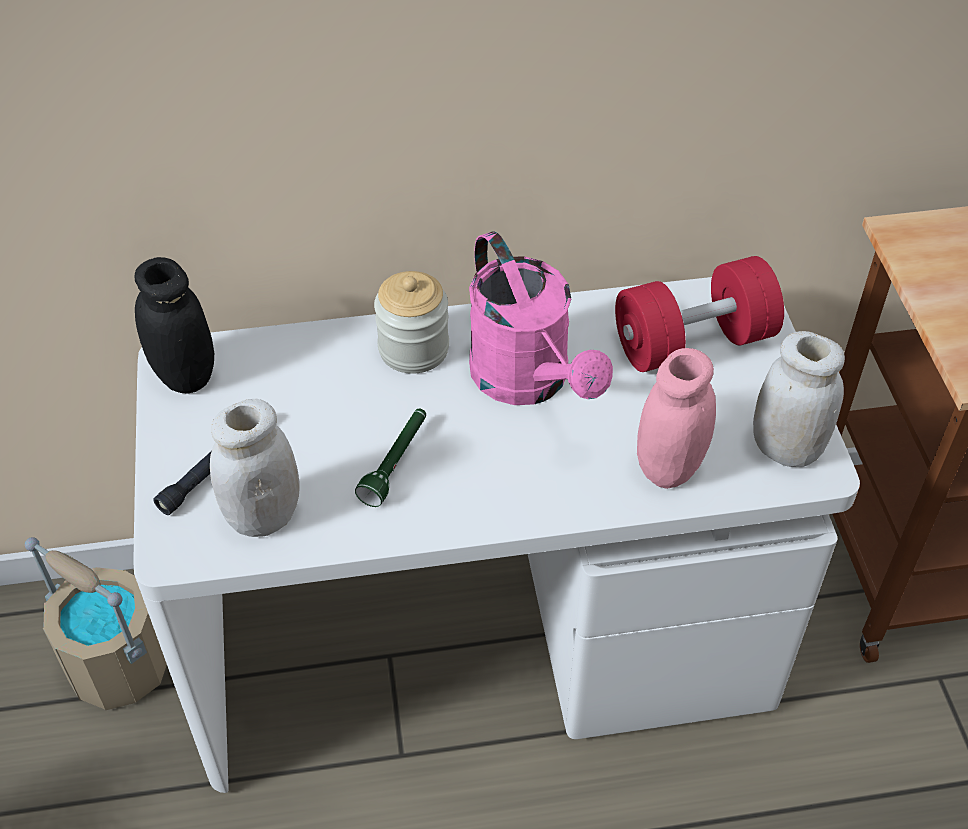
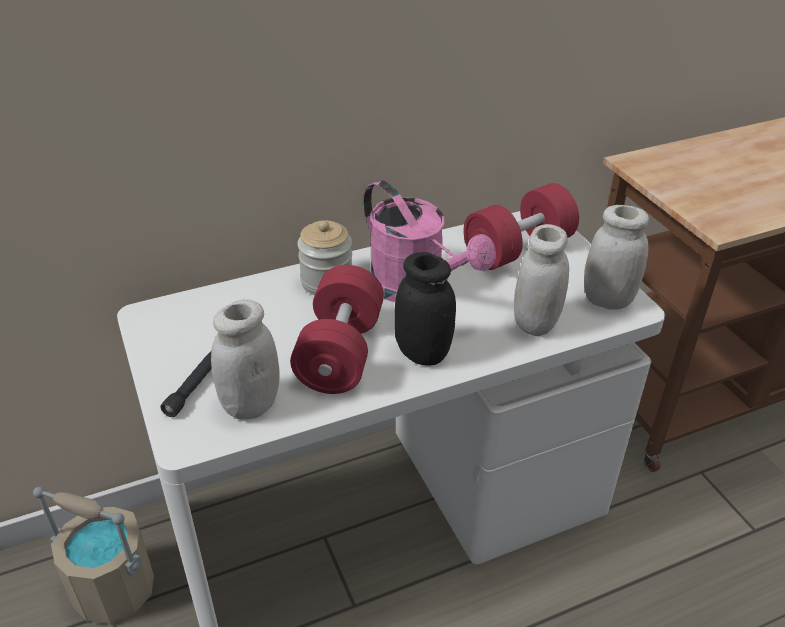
camera: 15 degrees left, 10 degrees down
(185, 375) = (159, 324): black jar -> black jar (422, 353)
(396, 462) = (340, 353): green flashlight -> red dumbbell
(669, 467) = (535, 323): pink jar -> white jar

